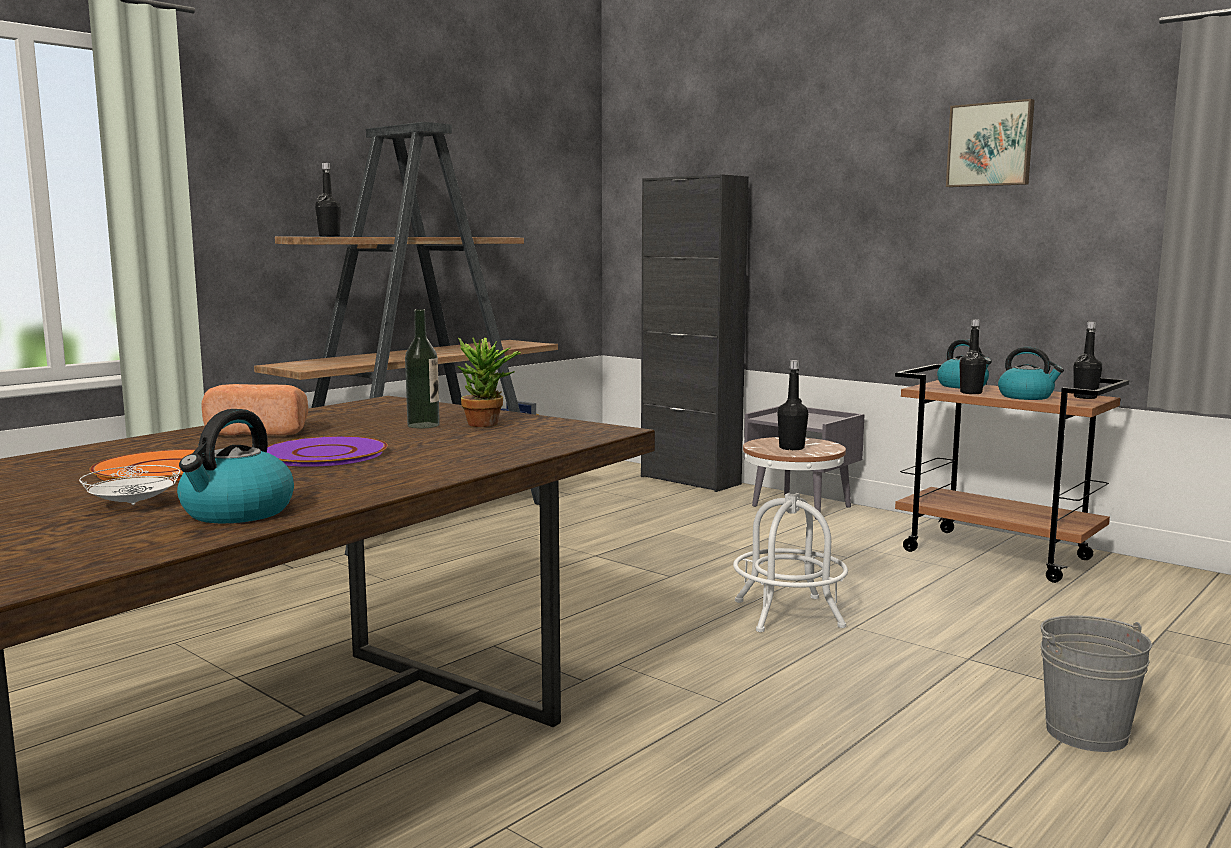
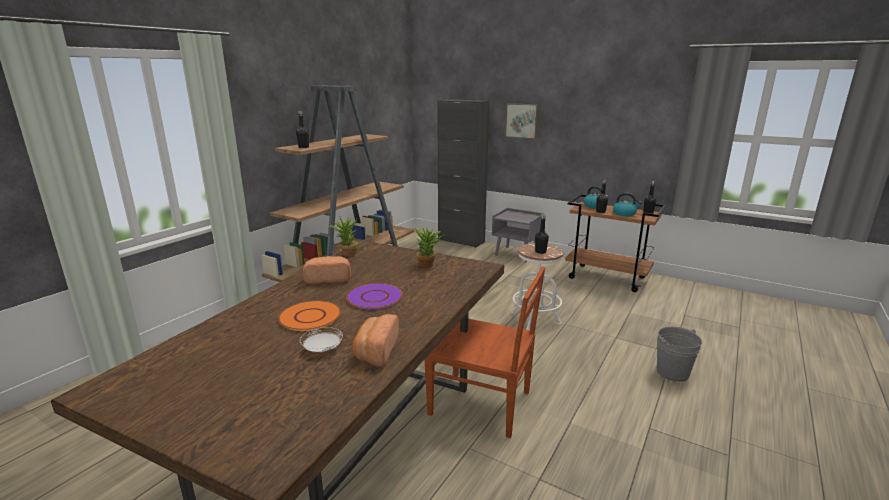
camera: 10 degrees left, 10 degrees up
(237, 512) = (375, 352): kettle -> bread
(336, 408) = (346, 254): none -> potted plant
(423, 425) = (400, 268): bottle -> none
(582, 751) = (482, 404): none -> brown chair
(990, 144) = (607, 94): picture -> picture (522, 120)

